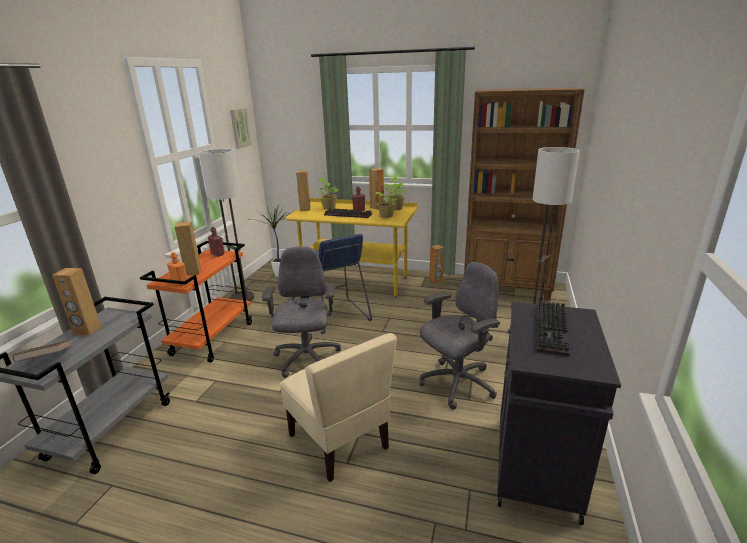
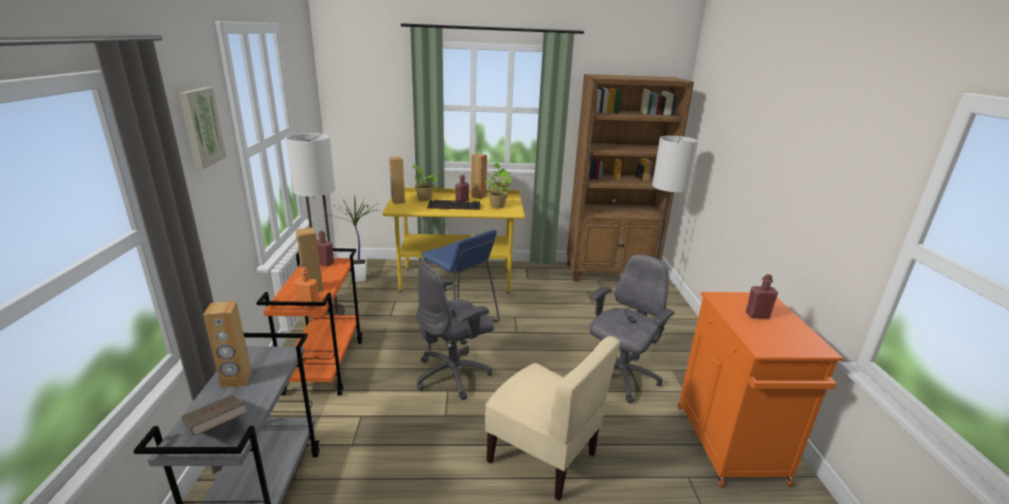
camera: 20 degrees left, 0 degrees up
(239, 128) = (309, 105): picture -> picture (200, 127)
(306, 359) = (454, 375): grey office chair -> grey office chair turned 105 degrees counterclockwise
(436, 281) = (539, 271): brown speaker -> none
(536, 469) = (730, 445): black cabinet -> orange cabinet
(553, 330) = (757, 315): keyboard -> red bottle

